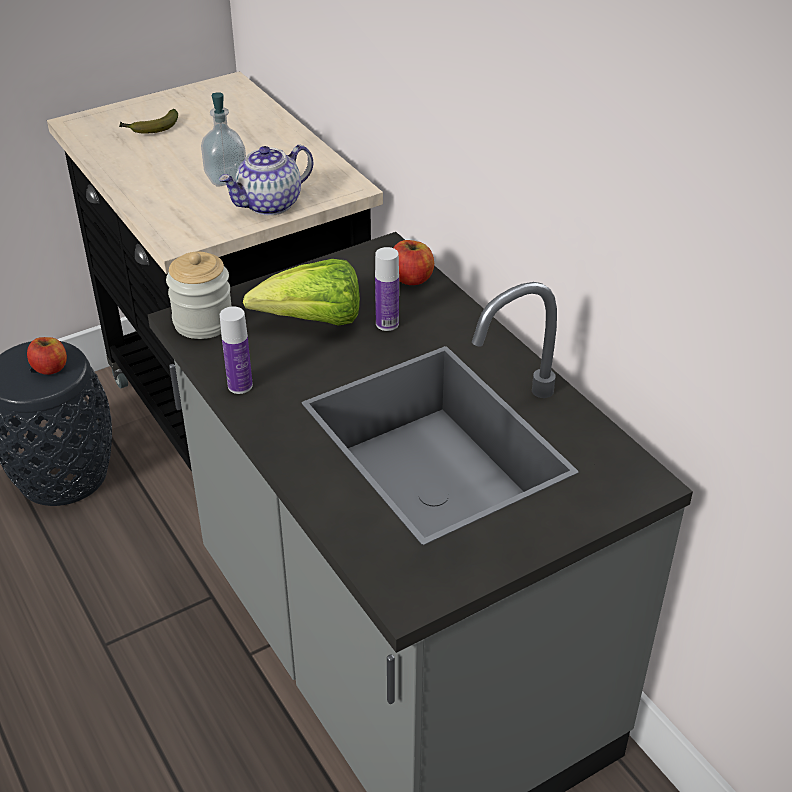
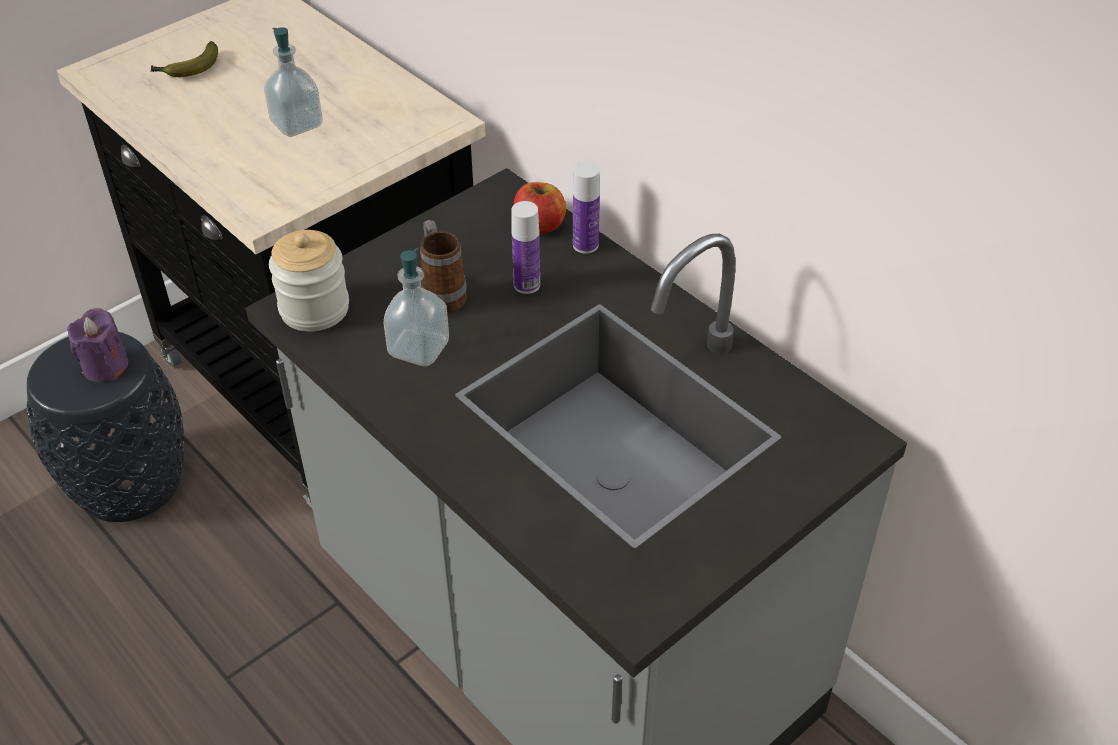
camera: 10 degrees left, 5 degrees up
(50, 368) = (105, 366): apple -> purple candle
(240, 386) = (379, 383): bottle -> bottle (585, 245)
(269, 204) = (358, 153): teapot -> none
(281, 363) = (419, 349): none -> soap dispenser
(313, 322) = (442, 293): lettuce -> mug

